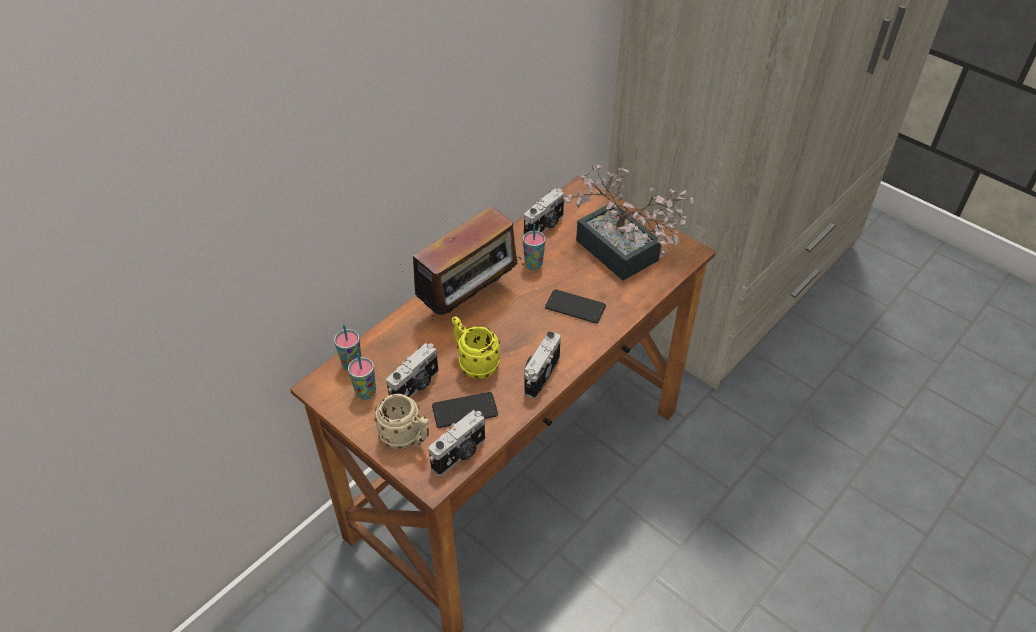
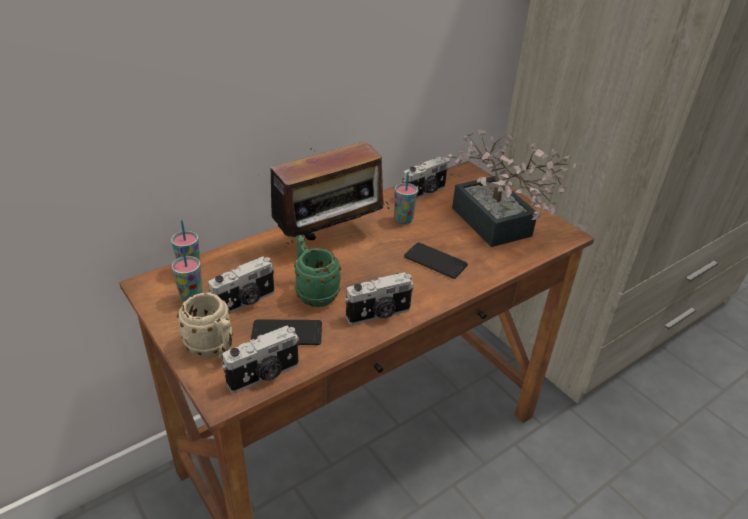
camera: 10 degrees right, 10 degrees down
(474, 363) = (313, 292): yellow mug -> green mug
(540, 375) = (379, 314): camera -> camera turned 150 degrees counterclockwise

